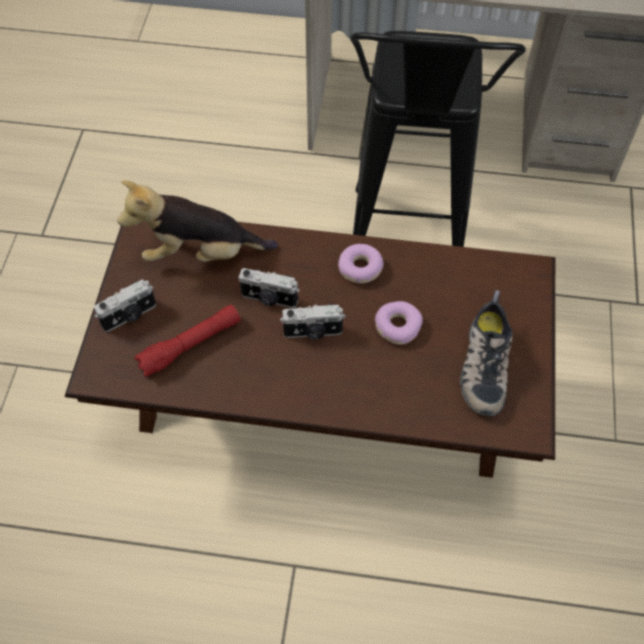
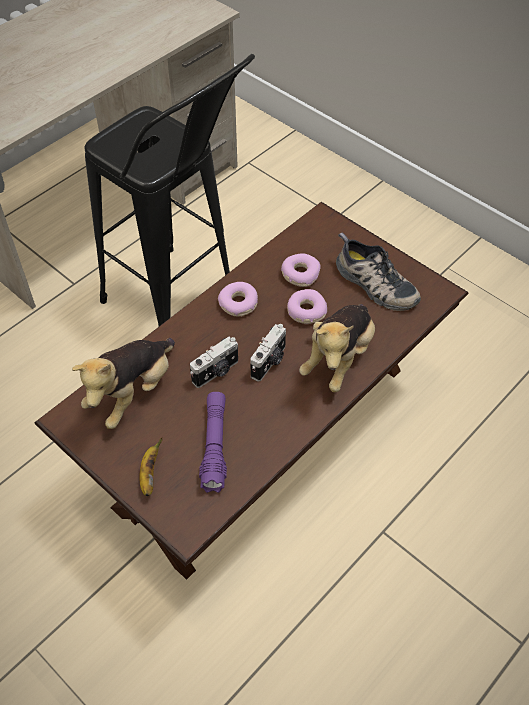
camera: 55 degrees left, 5 degrees down
(130, 316) = (149, 474): camera -> banana
(190, 345) = (215, 446): red flashlight -> purple flashlight
(363, 386) = (339, 358): none -> plush toy
(439, 295) = (300, 274): none -> donut

